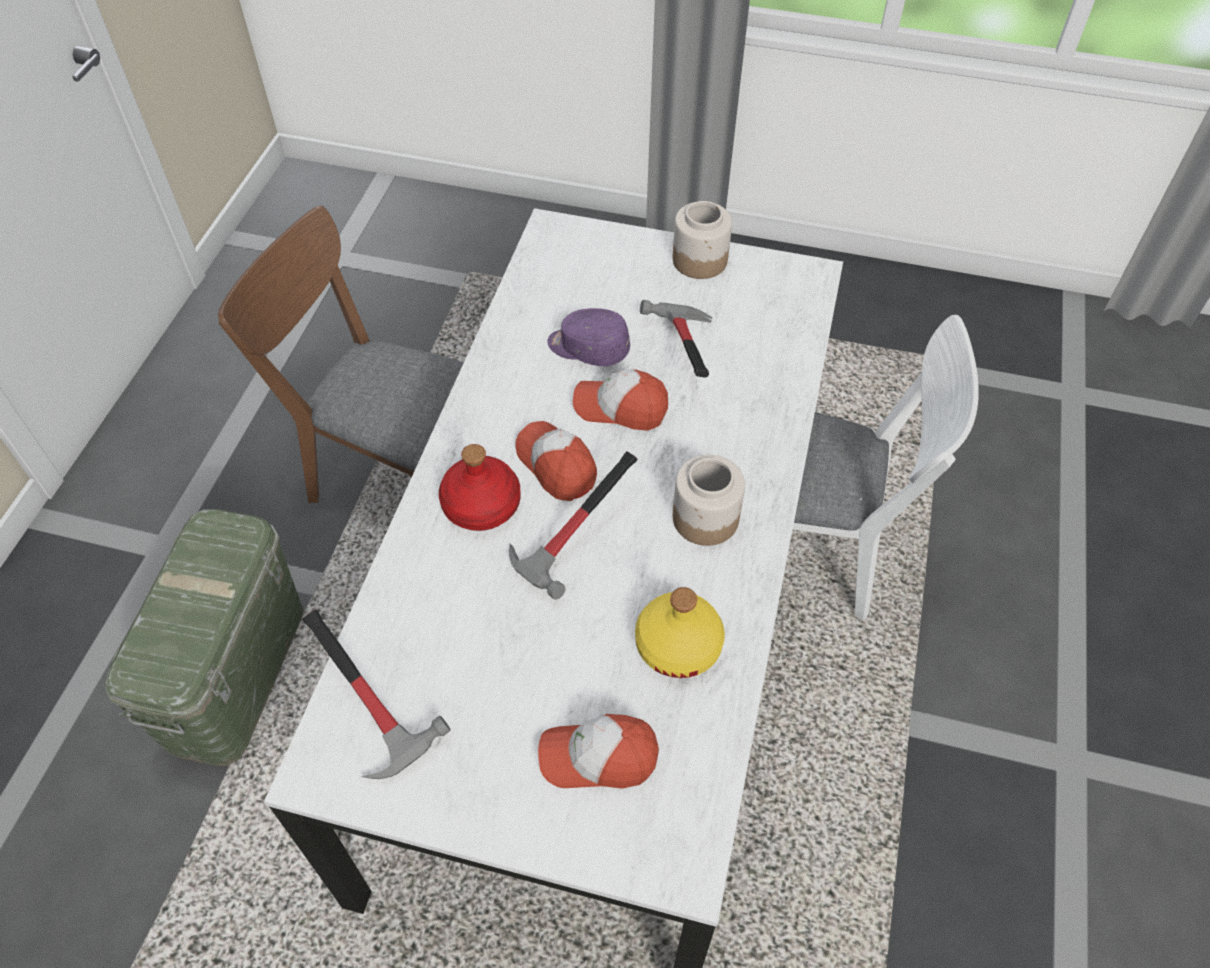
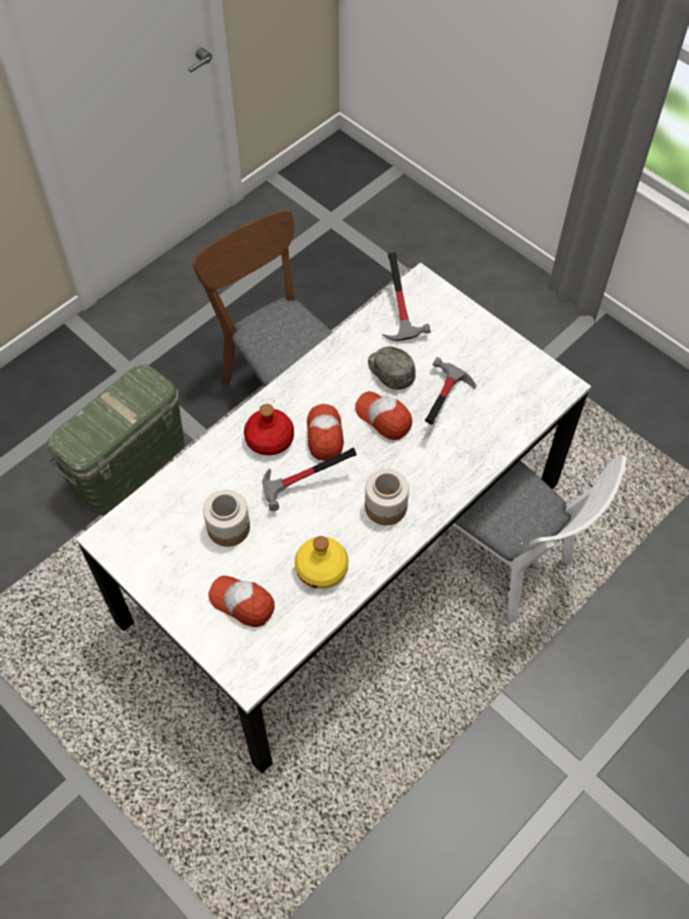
camera: 30 degrees right, 5 degrees up
(380, 710) = (153, 523): hammer -> hammer (403, 313)
(588, 348) = (390, 372): purple cap -> grey cap
(700, 260) = (499, 344): jar -> jar (229, 527)

